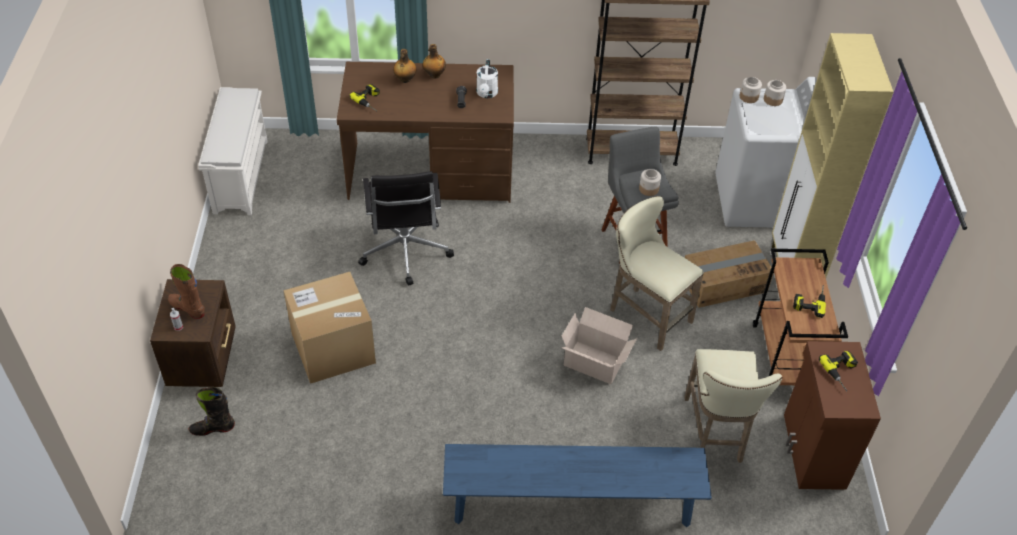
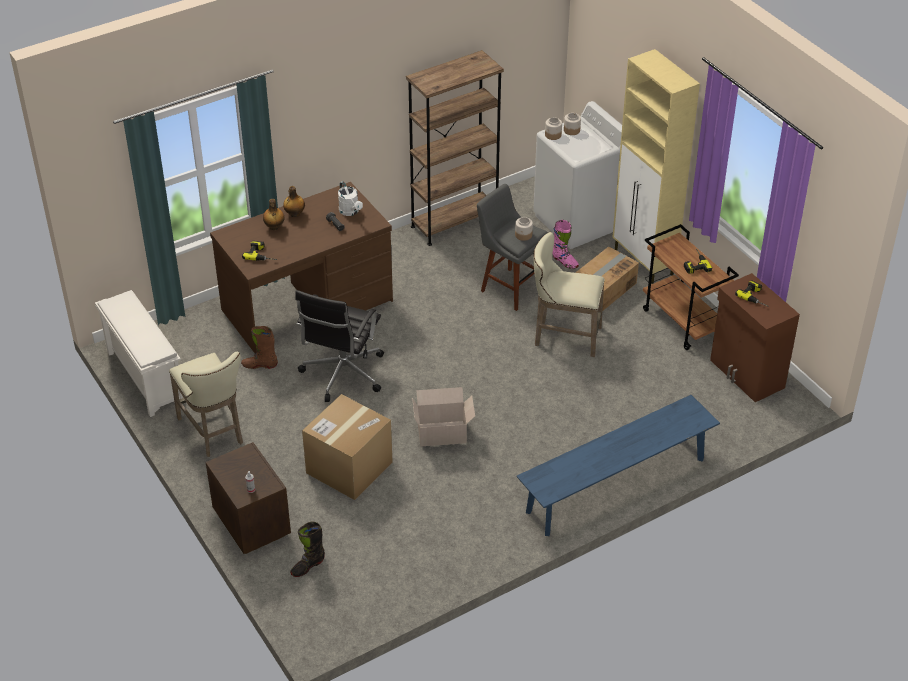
camera: 30 degrees left, 5 degrees down
(187, 308) = (244, 474): brown boot -> brown boot (260, 365)
(405, 252) = (342, 374): black office chair -> black office chair turned 60 degrees clockwise
(595, 363) = (555, 387): cardboard box -> cardboard box (443, 433)
(709, 237) = (564, 262): none -> pink boot
(715, 433) = (674, 394): beige stool -> beige stool (213, 432)

